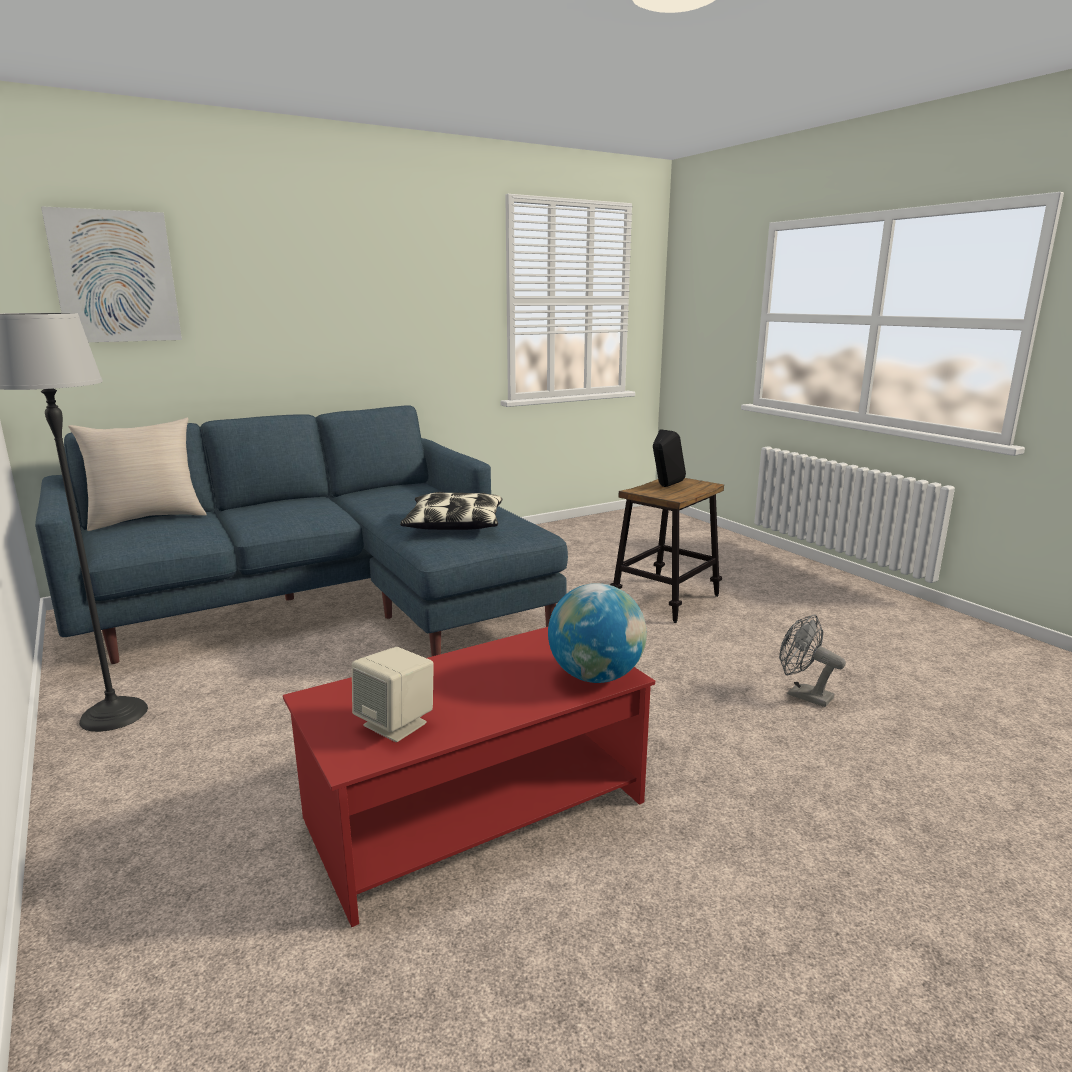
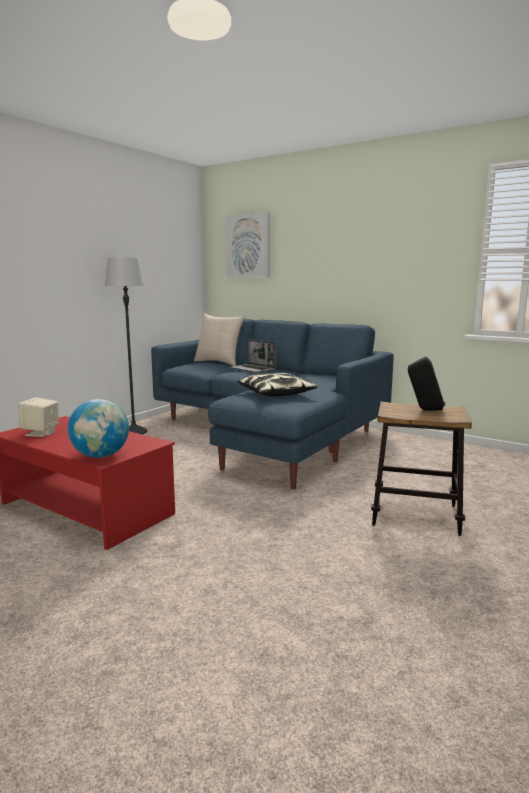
camera: 65 degrees right, 5 degrees down
(272, 509) = (253, 369): none -> laptop
(803, 695) = (295, 597): grey fan -> none

